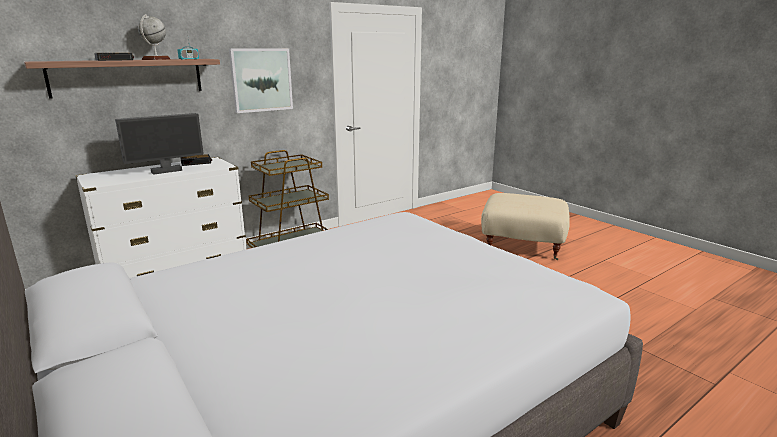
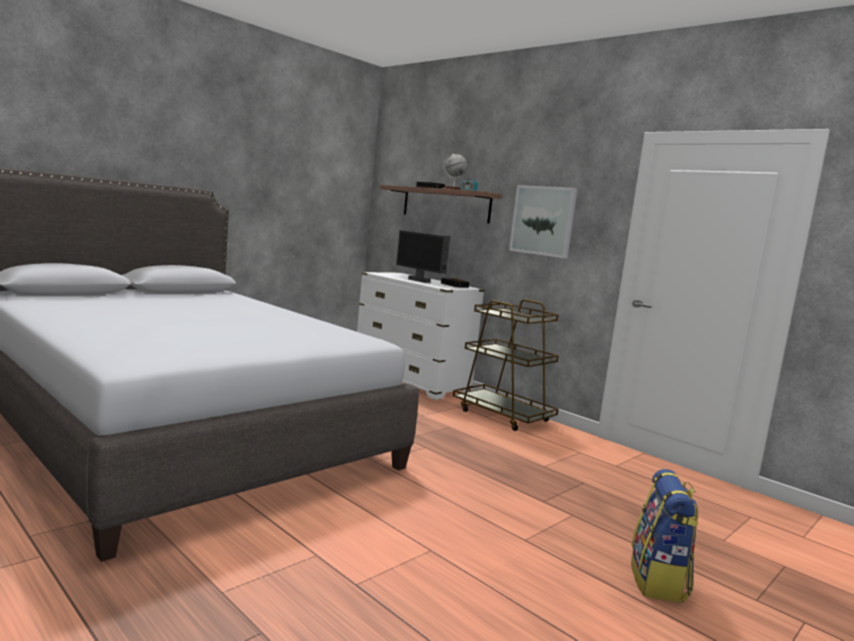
camera: 80 degrees right, 10 degrees down
(523, 246) = (658, 581): beige ottoman -> backpack

